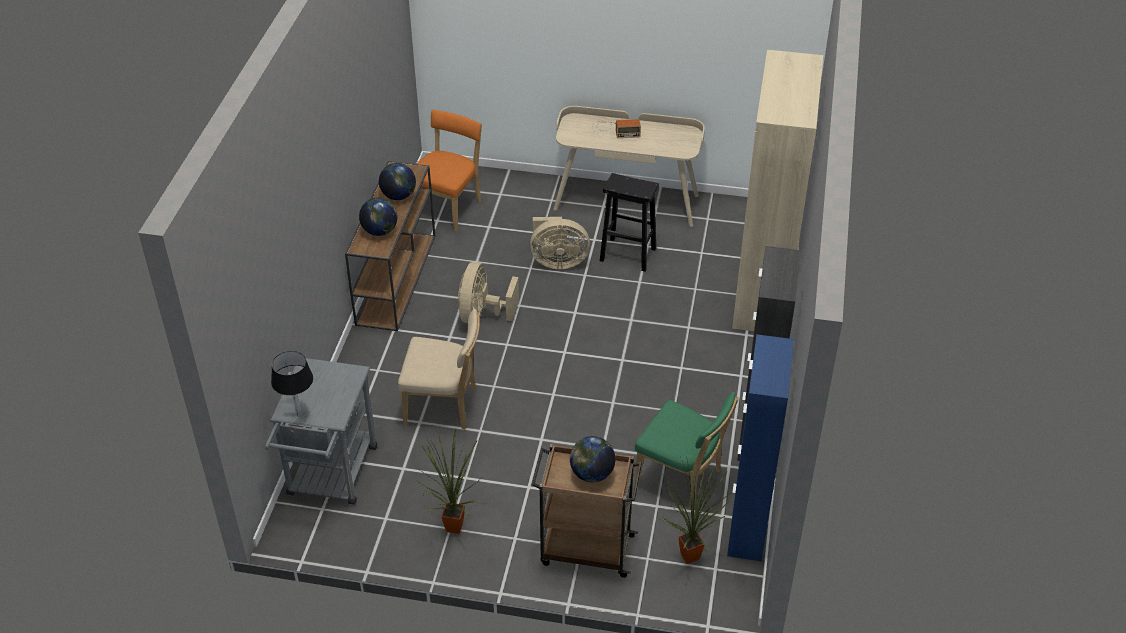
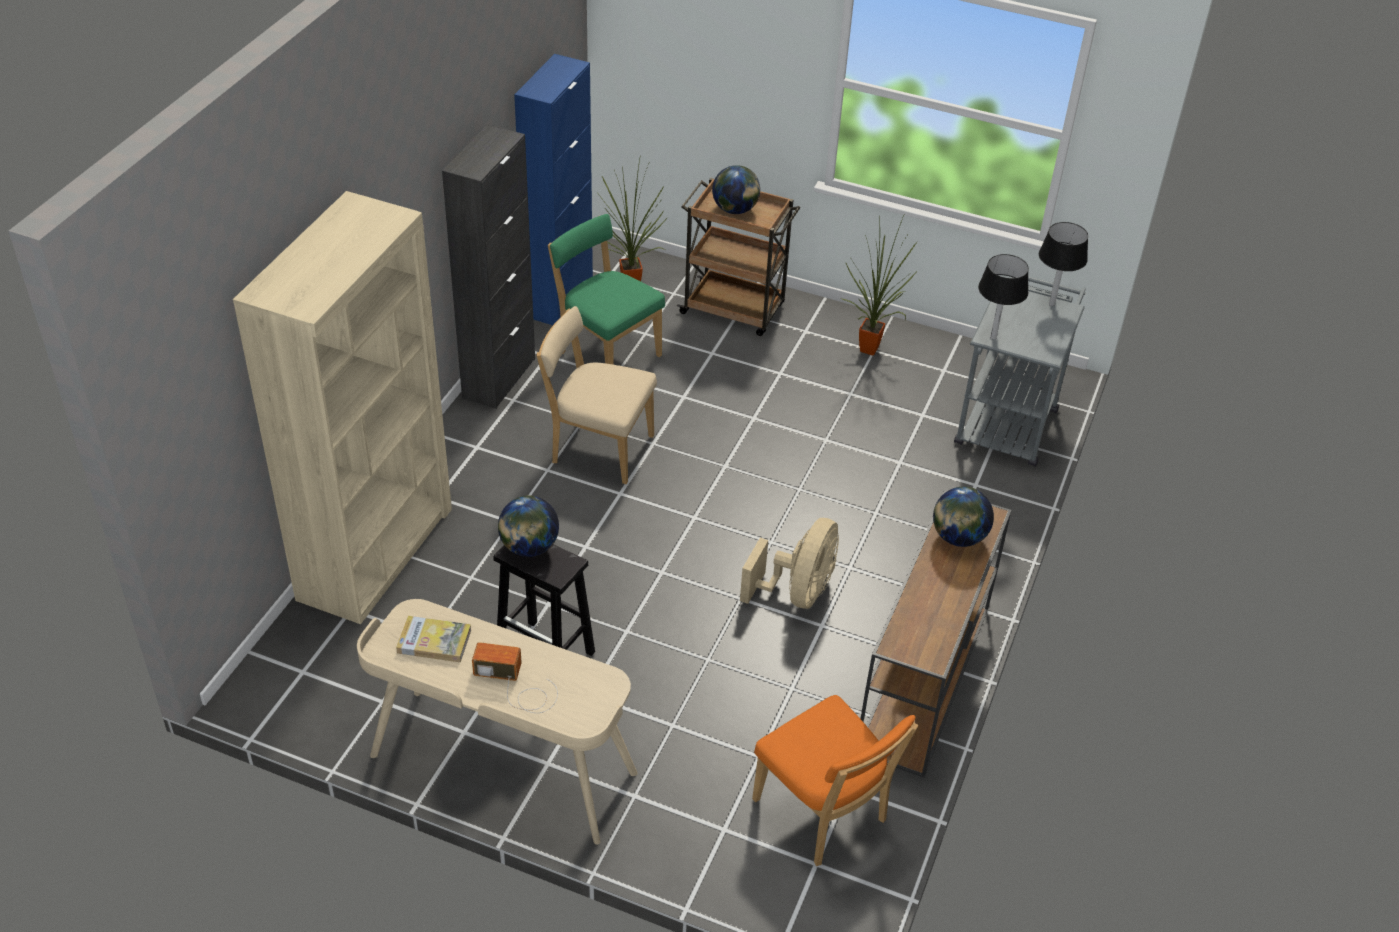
camera: 170 degrees left, 0 degrees up
(351, 372) = (993, 337): none -> black table lamp
(399, 196) = (927, 598): globe -> globe (529, 547)
(444, 406) = (867, 475): beige chair -> beige chair (598, 448)
(449, 207) = (823, 815): orange chair -> orange chair turned 75 degrees counterclockwise
(557, 261) = (661, 663): beige fan -> none
(667, 141) = (434, 641): none -> book

